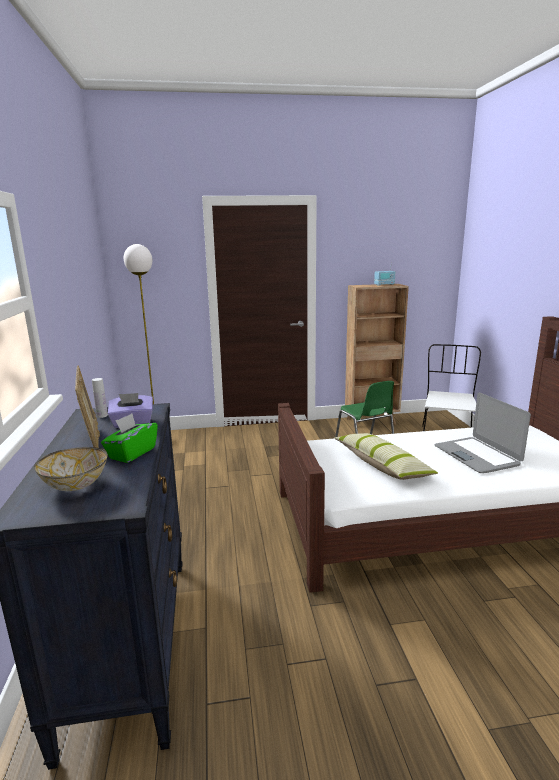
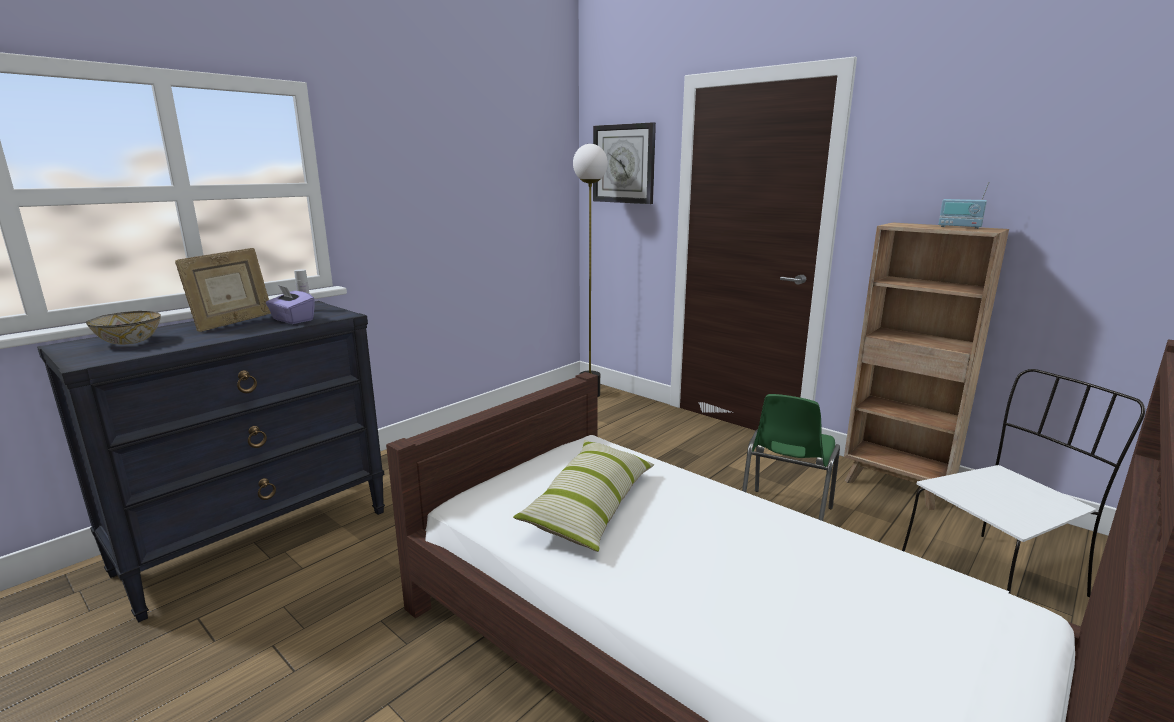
camera: 50 degrees right, 0 degrees up
(132, 453) = (211, 337): green tissue box -> none
(153, 258) = (624, 164): none -> wall clock
(477, 455) = (754, 579): laptop -> none

